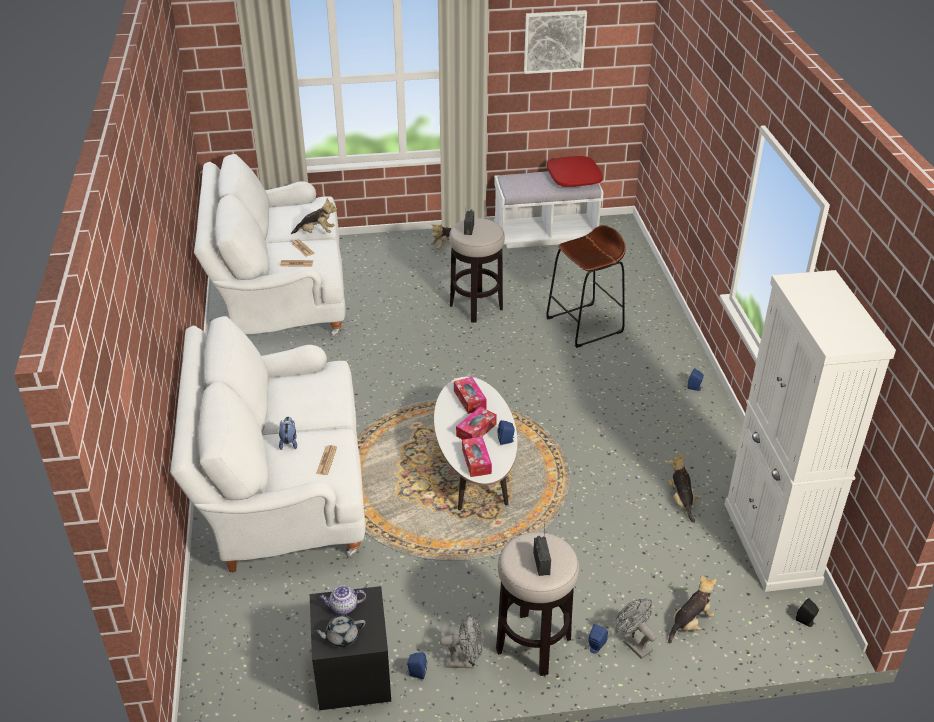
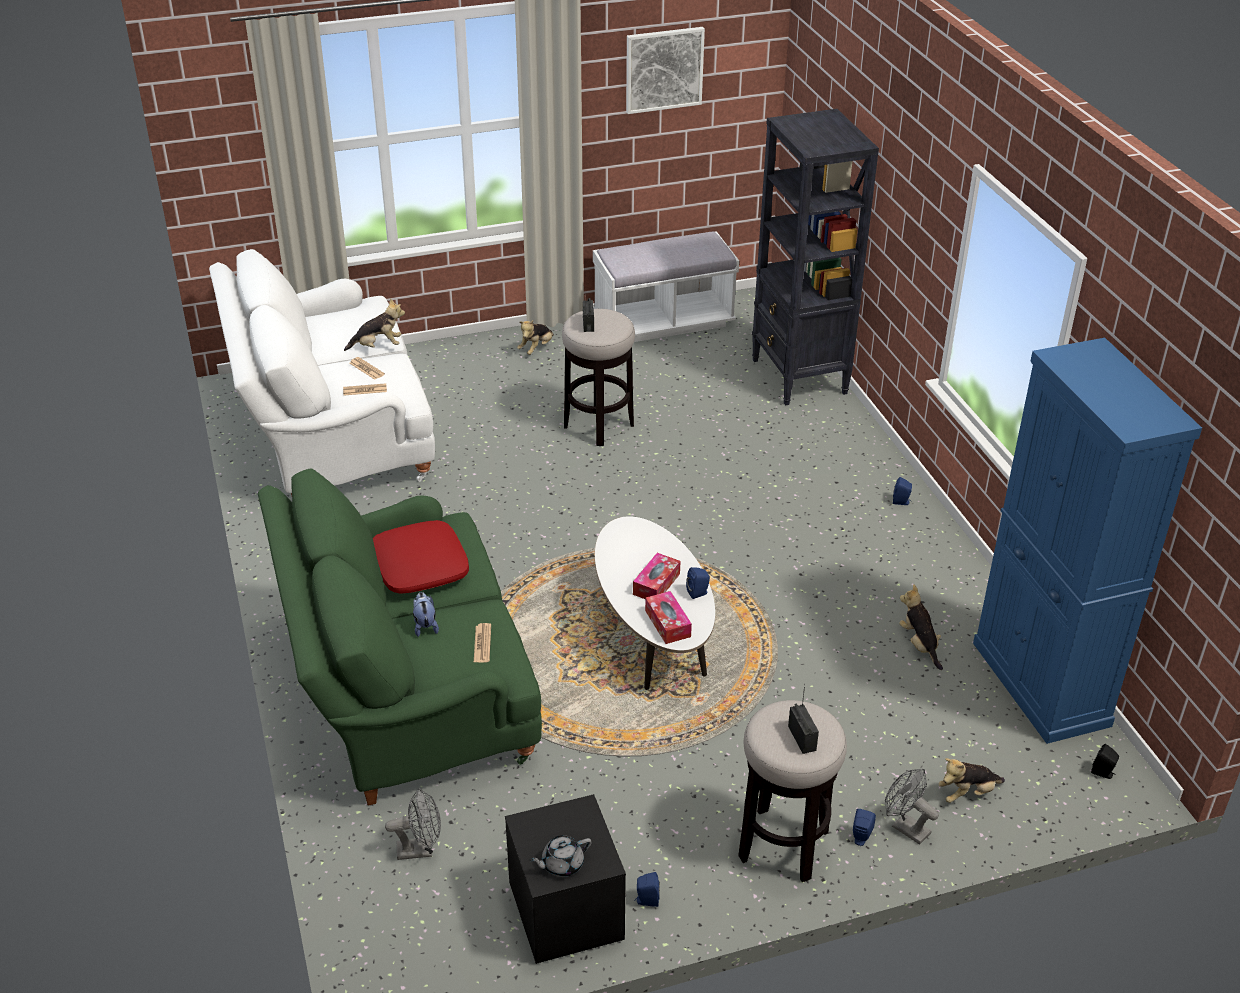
camera: 10 degrees left, 0 degrees up
(280, 490) = (406, 691): white sofa -> green sofa
(343, 607) = (553, 827): teapot -> none
(465, 661) = (704, 877): grey fan -> grey fan (420, 849)
(469, 400) = (637, 546): tissue box -> none
(573, 178) = (697, 246): red pillow -> red pillow (419, 567)
(585, 325) = (744, 436): brown stool -> none
(638, 285) = (799, 377): none -> black bookcase
(690, 623) = (967, 793): plush toy -> plush toy turned 150 degrees counterclockwise
(771, 543) = (1040, 684): white cabinet -> blue cabinet

